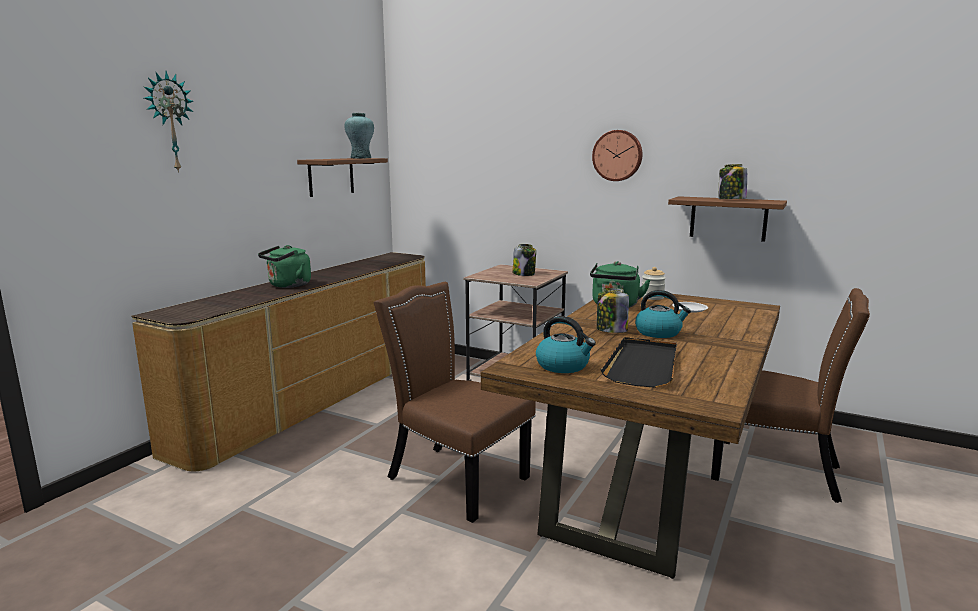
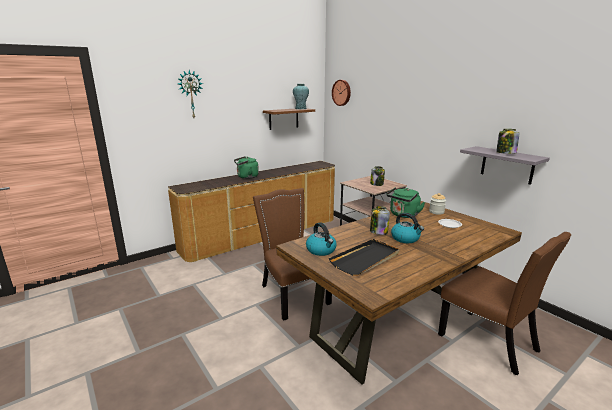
camera: 25 degrees right, 5 degrees up
(617, 155) = (441, 115): wall clock -> wall clock (342, 92)
(728, 218) = (507, 165): brown shelf -> grey shelf

